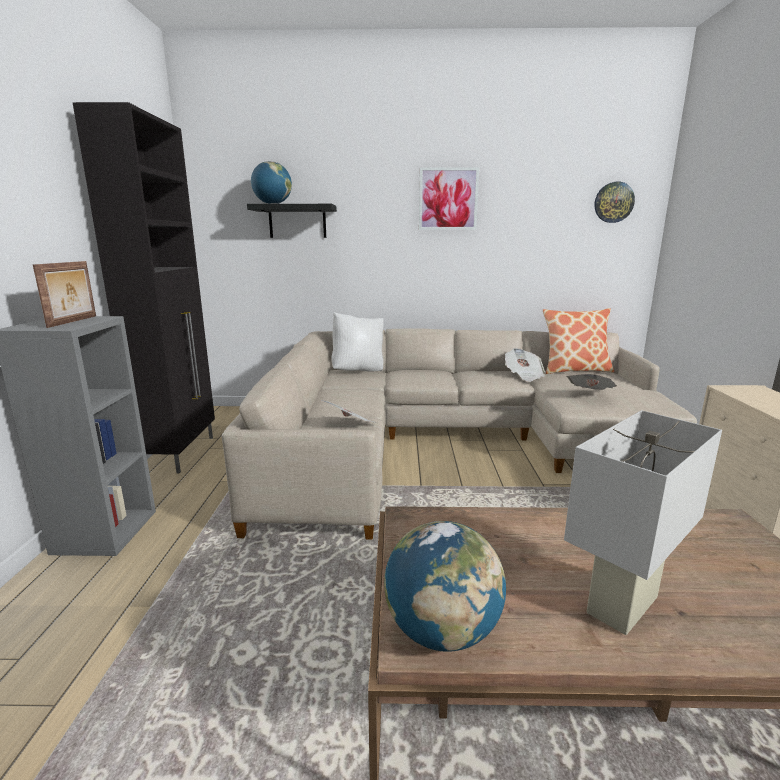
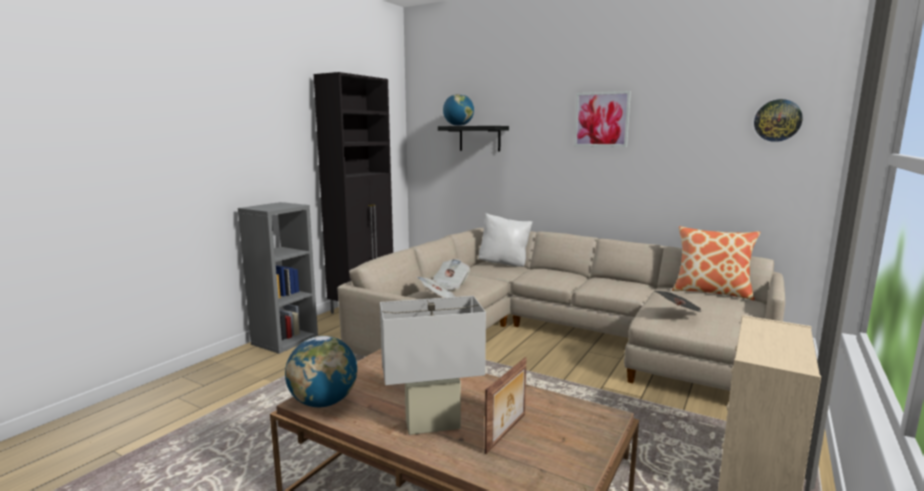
camera: 30 degrees right, 5 degrees down
(74, 321) = (279, 206): picture frame -> picture frame (507, 433)
(523, 375) = (646, 289): newspaper -> newspaper (449, 285)

